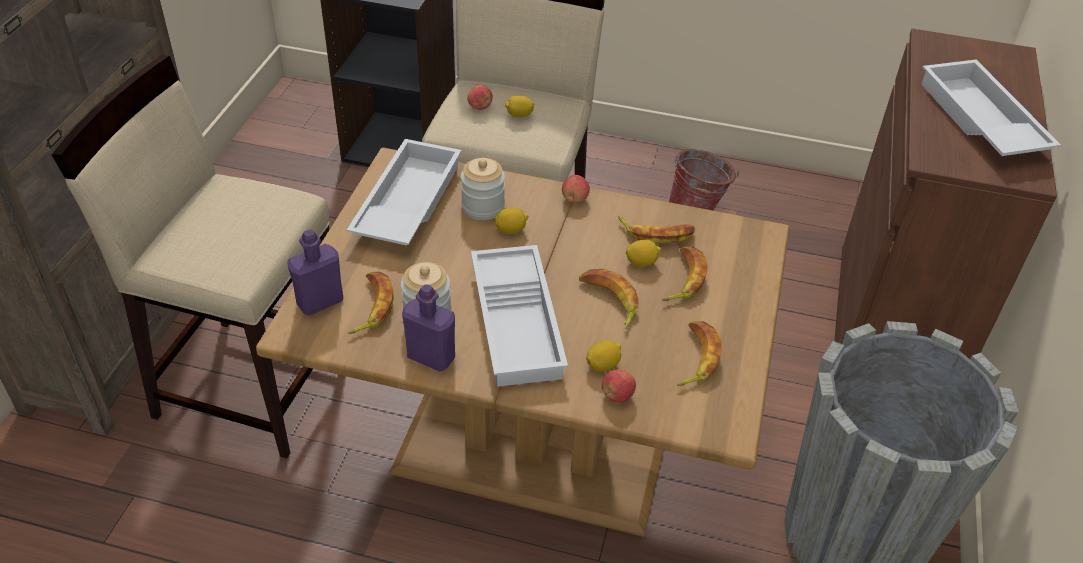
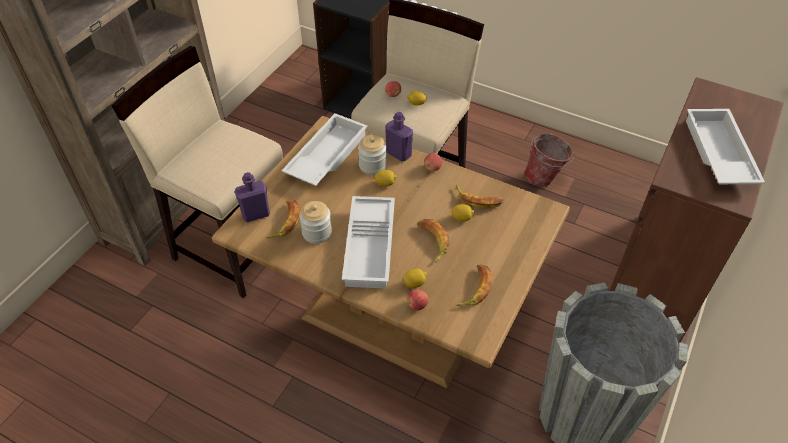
camera: 15 degrees right, 5 degrees up
(431, 357) = (311, 260): purple bottle -> purple bottle (398, 154)
(683, 278) = (485, 233): banana -> none

